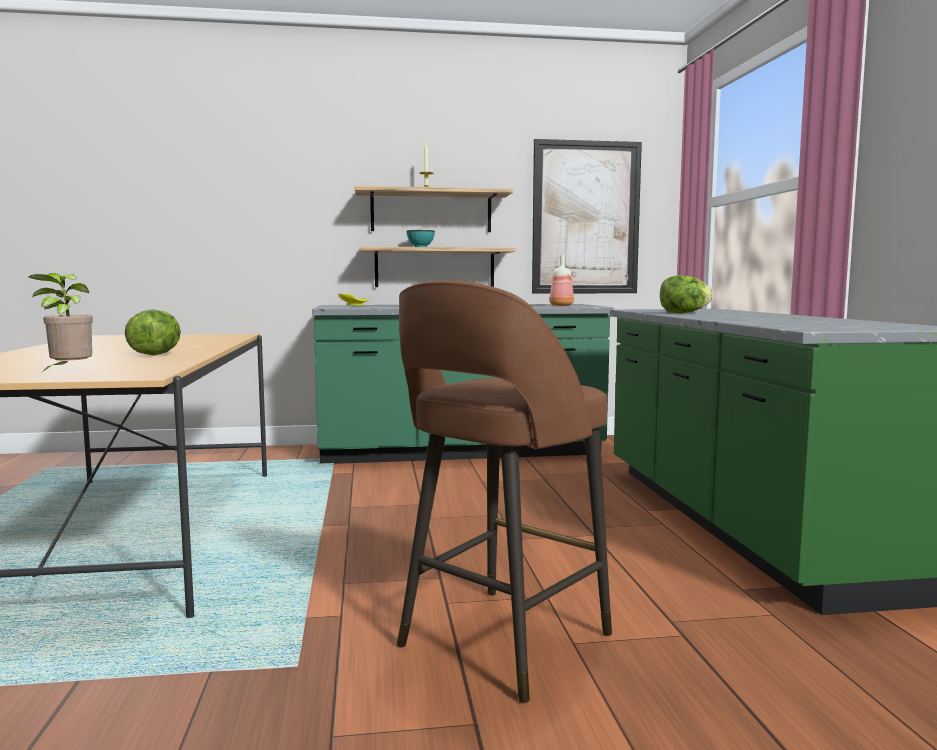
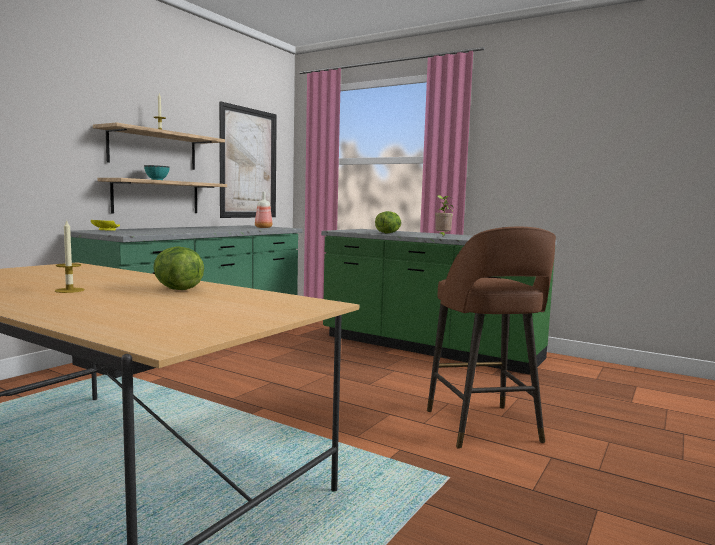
camera: 50 degrees left, 0 degrees up
(68, 373) = (259, 311): potted plant -> potted plant (442, 237)
(103, 349) = (69, 290): none -> candle

